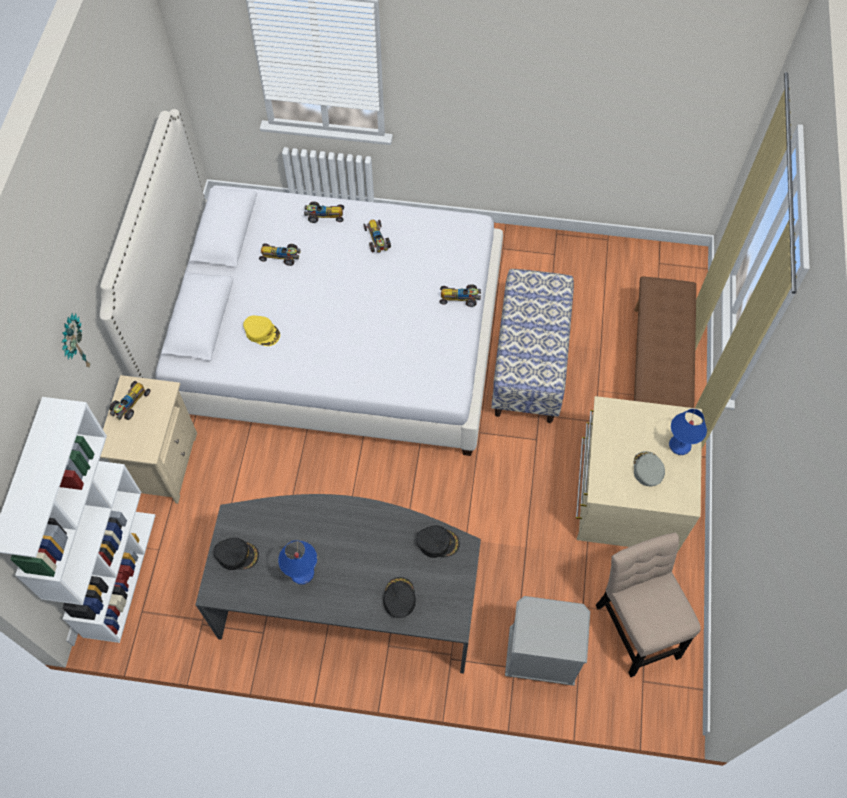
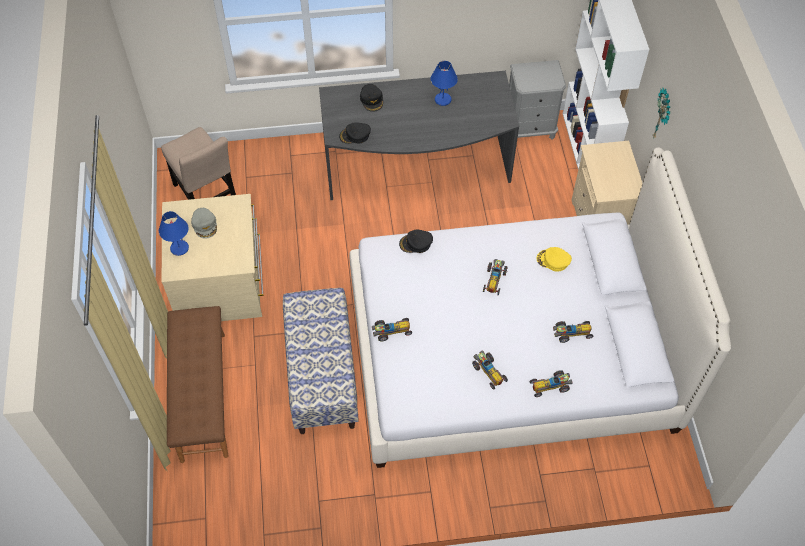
camera: 165 degrees right, 5 degrees down
(130, 404) = (625, 178): toy car -> toy car (494, 279)
(237, 555) = (492, 100): black cap -> black cap (416, 243)
(539, 658) = (273, 164): grey nightstand -> grey nightstand (530, 128)

